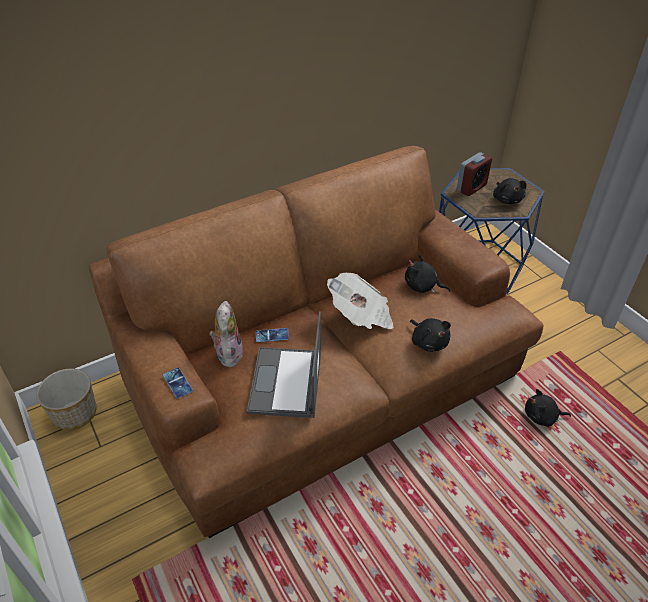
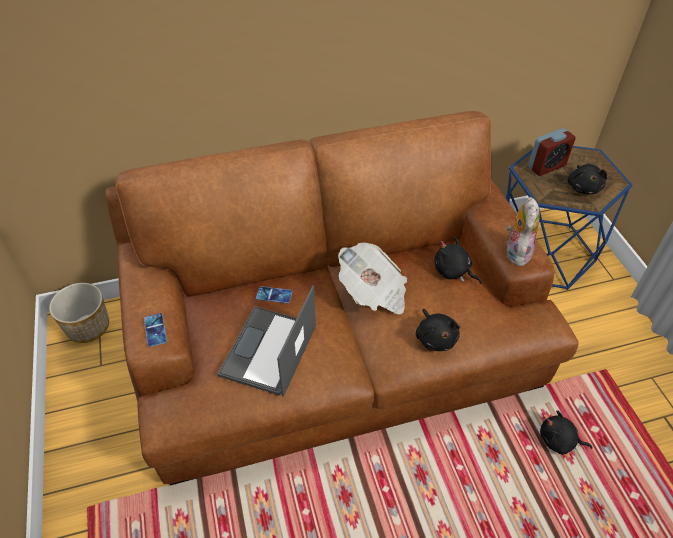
camera: 15 degrees right, 5 degrees up
(228, 353) = (224, 305): plush toy -> plush toy (515, 251)

